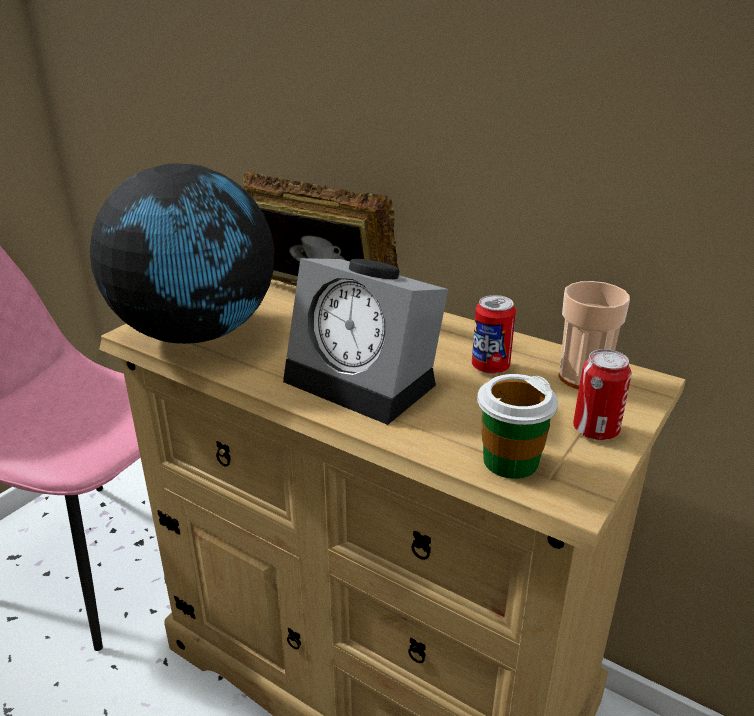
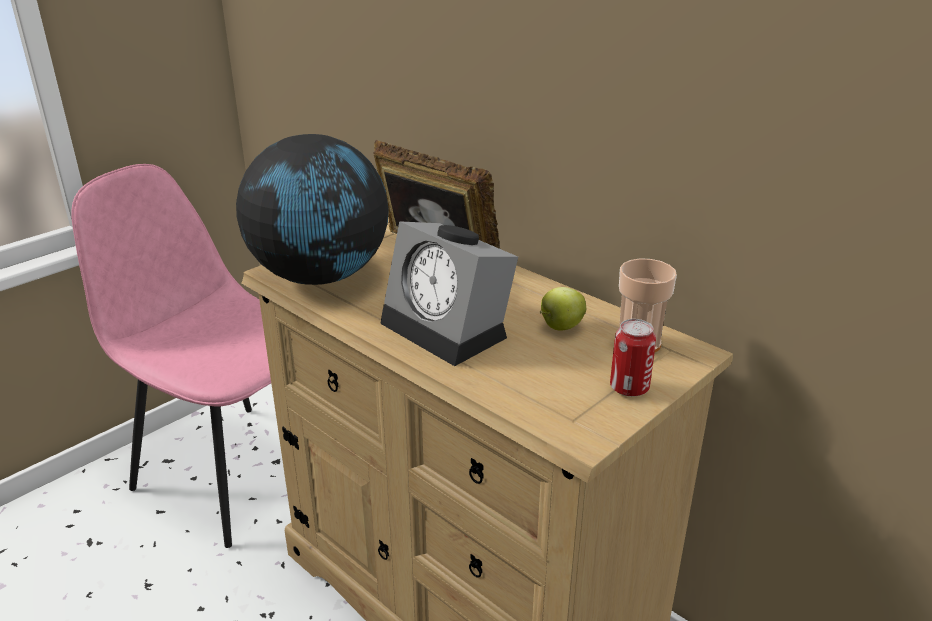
camera: 10 degrees right, 0 degrees up
(490, 367) = (560, 327): can -> apple
(510, 461) = (544, 405): cup -> none

